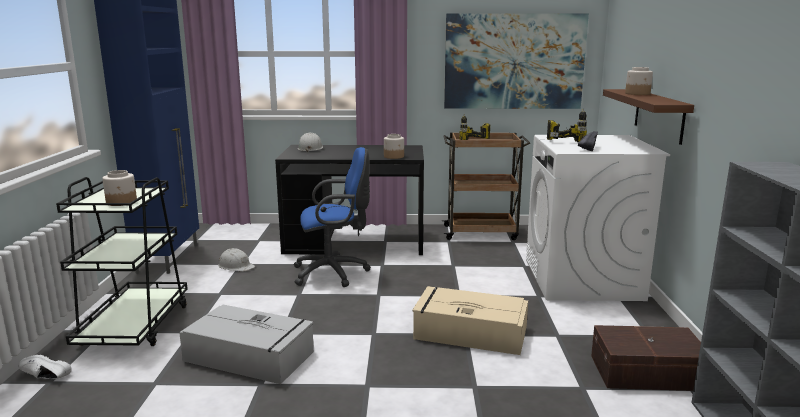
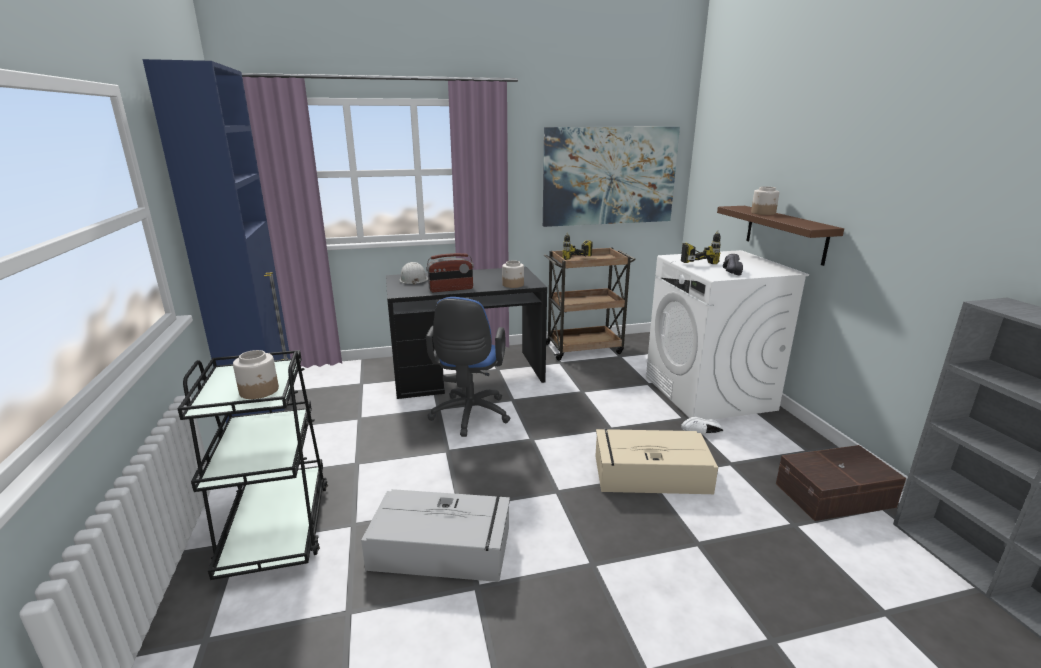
camera: 15 degrees left, 5 degrees up
(43, 378) = (193, 635): white shoe -> white shoe (702, 434)
(236, 266) = (355, 422): white hard hat -> none
(334, 273) = (469, 417): blue office chair -> blue office chair turned 120 degrees clockwise
(335, 156) = (451, 289): none -> radio

